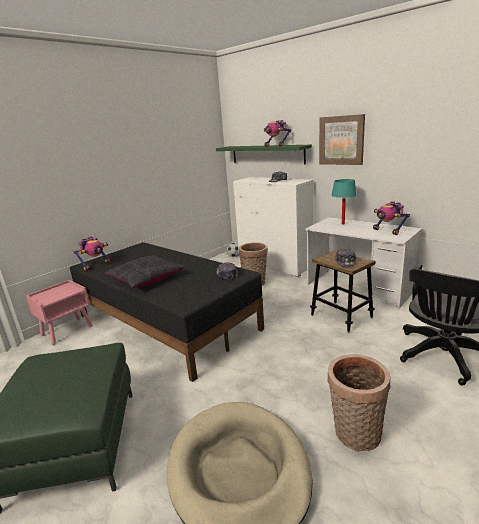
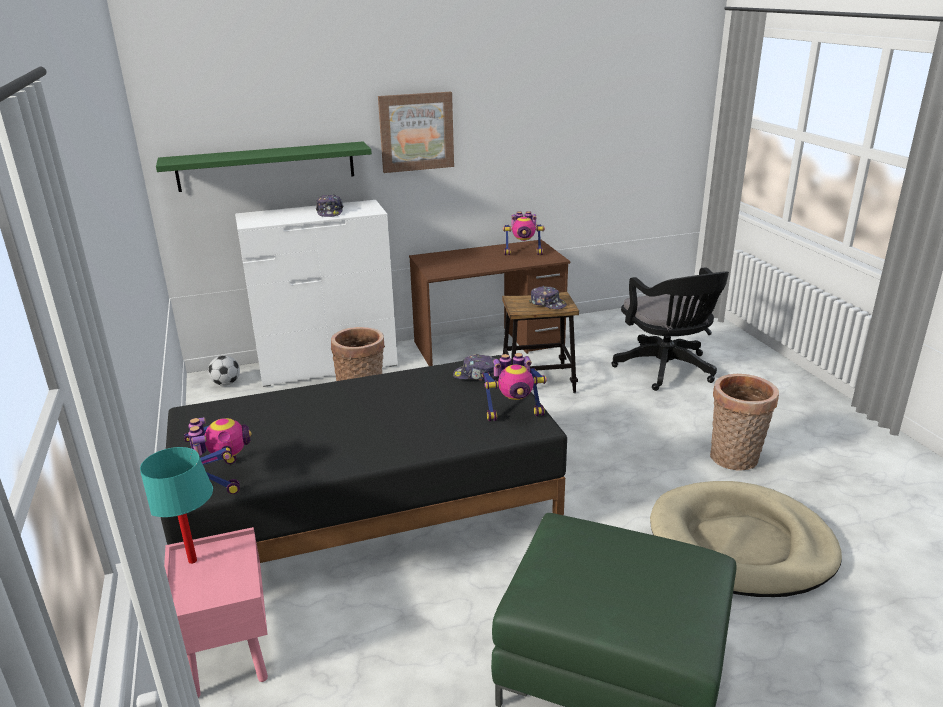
camera: 60 degrees left, 5 degrees up
(146, 279) = (393, 437): black pillow -> none
(276, 146) = (307, 149): toy robot -> toy robot (514, 413)
(343, 224) = (454, 259): turquoise table lamp -> turquoise table lamp (192, 561)
(359, 288) = (489, 345): white desk -> brown desk

